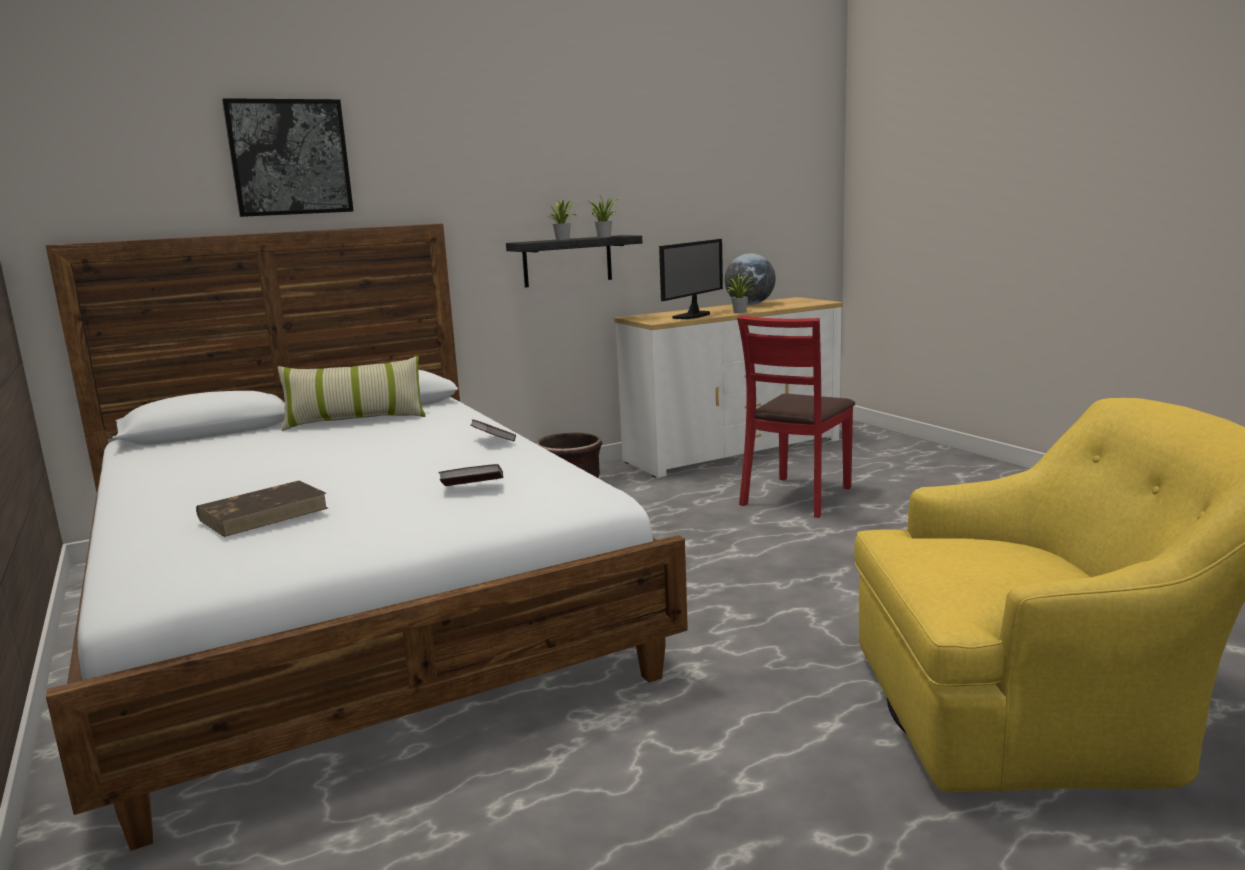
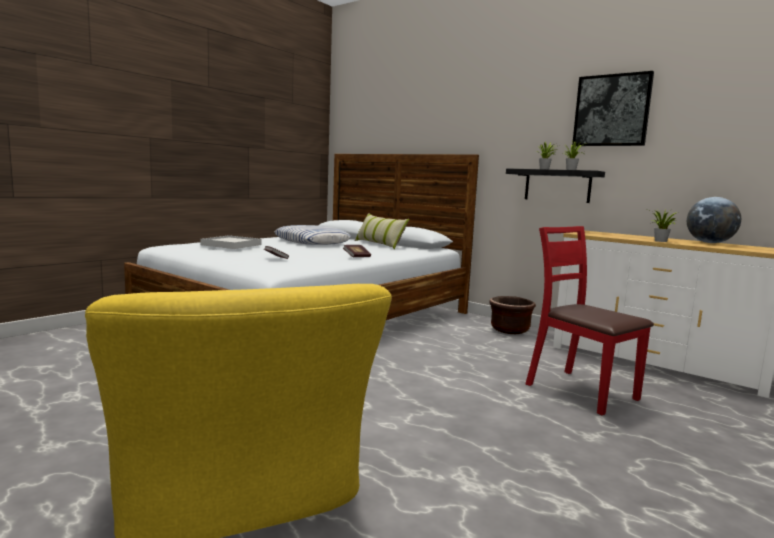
camera: 65 degrees right, 5 degrees down
(257, 457) = (311, 241): none -> pillow
(265, 513) = (231, 245): brown book -> white tray
(289, 157) = (419, 118): picture -> picture (611, 110)
(693, 316) = (618, 236): monitor -> none
(796, 497) = (580, 391): red chair -> red chair turned 45 degrees clockwise

